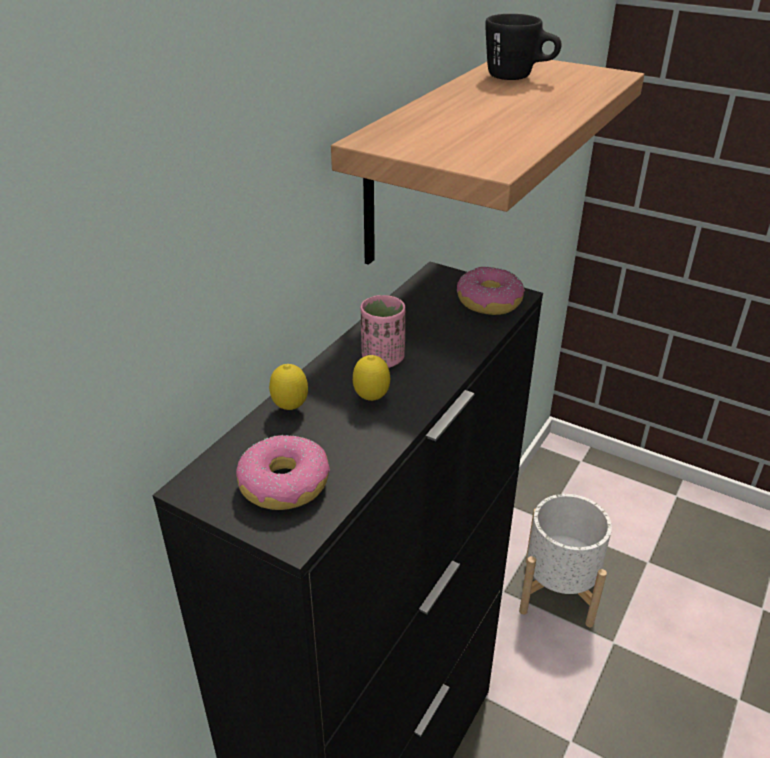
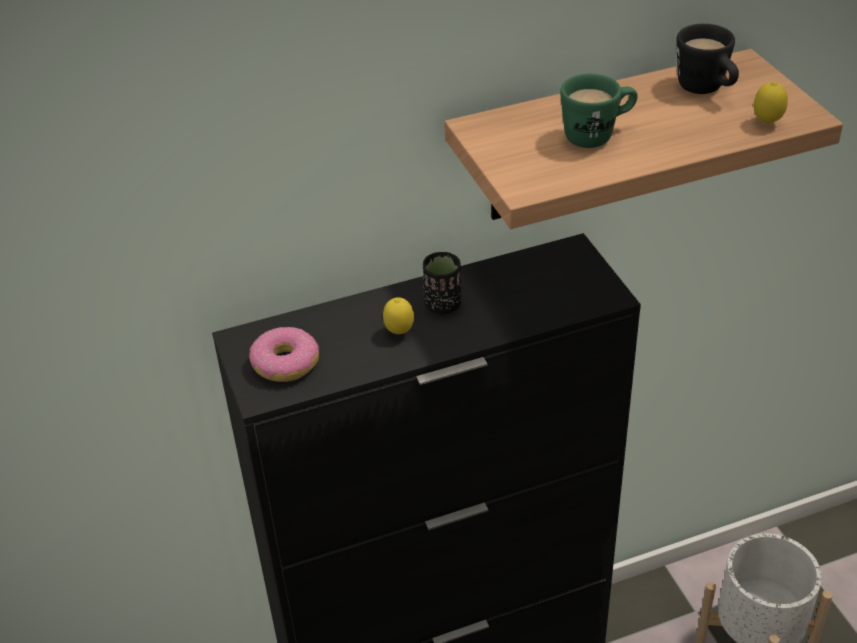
camera: 40 degrees right, 5 degrees up
(290, 409) = (341, 314): lemon -> lemon (767, 123)
(383, 359) = (443, 305): pink cup -> black cup
(488, 301) = (582, 292): donut -> none
(489, 119) = (598, 135): none -> green mug

